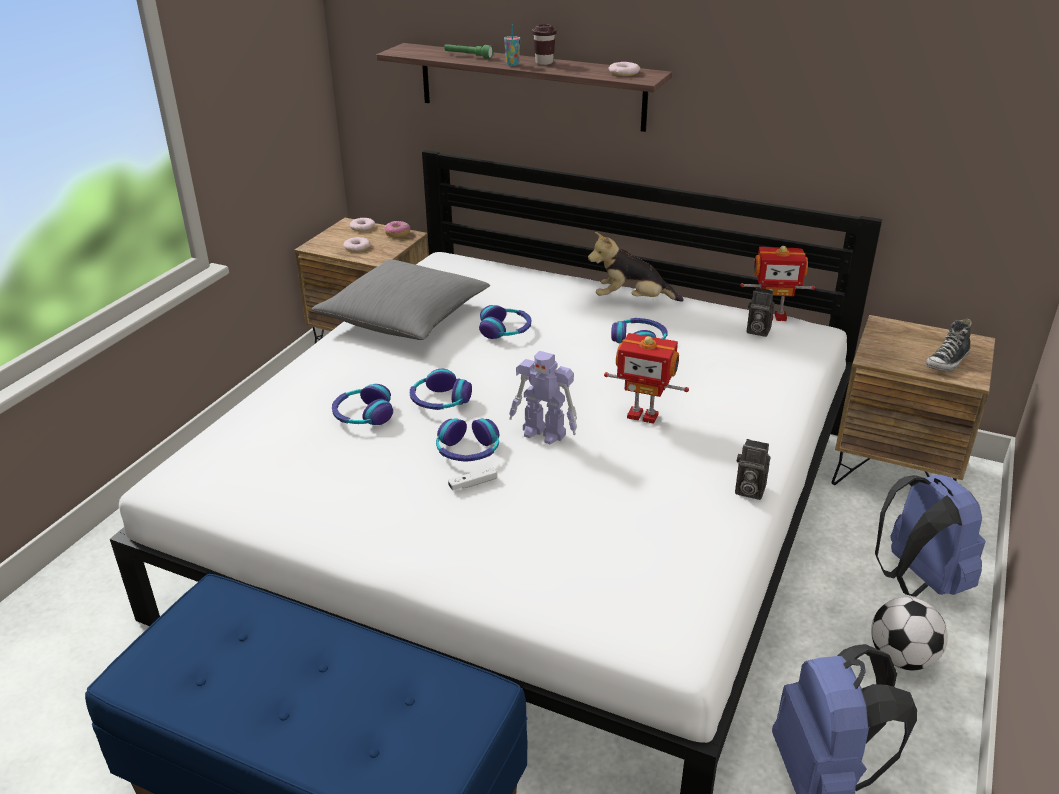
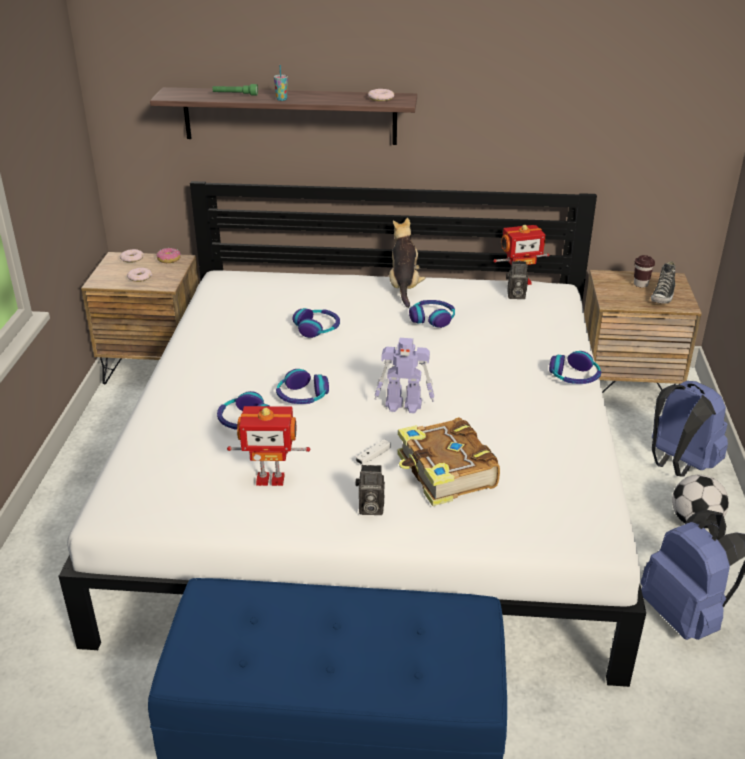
camera: 20 degrees left, 0 degrees up
(405, 317) = (223, 331): grey pillow -> none
(468, 450) = (352, 431): headphones -> headphones (574, 377)
(541, 521) = (445, 473): none -> book
(544, 63) = (307, 95): brown cup -> brown cup (640, 284)
(632, 300) = (404, 287): plush toy -> plush toy turned 105 degrees clockwise
(643, 415) = (471, 376): toy robot -> toy robot (270, 478)
(748, 490) = (580, 417): camera -> camera (369, 508)

